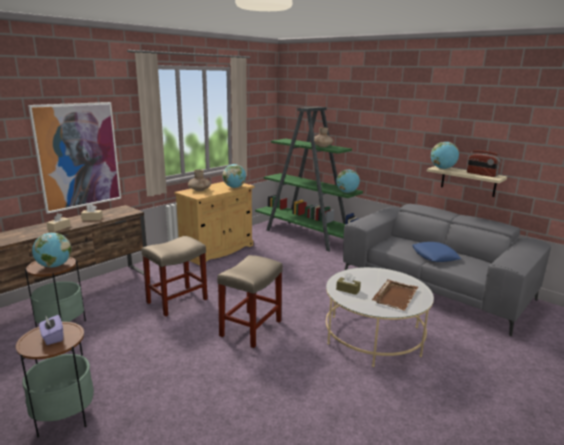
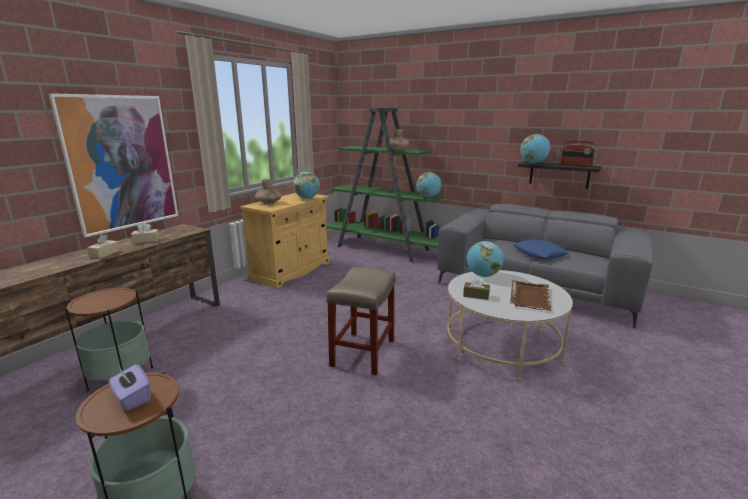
camera: 10 degrees left, 0 degrees up
(54, 266) = (107, 301): globe -> globe (483, 275)
(177, 300) = (264, 330): beige stool -> none
(468, 181) = (559, 174): beige shelf -> black shelf

